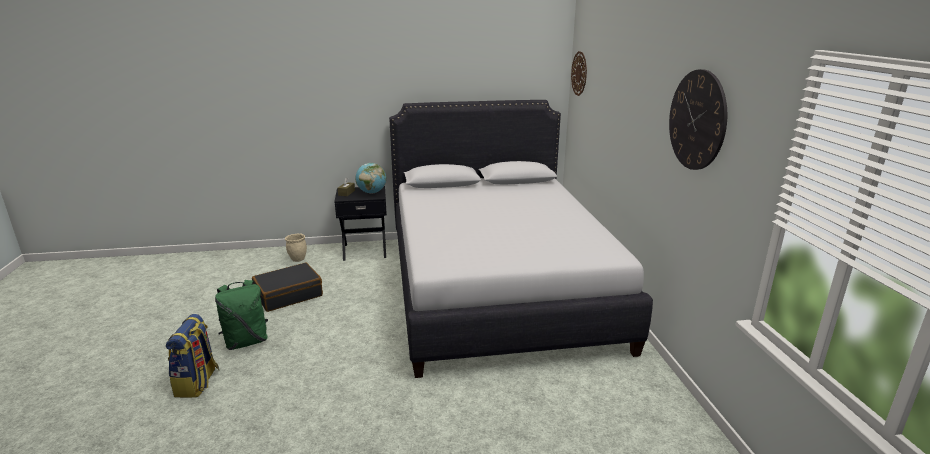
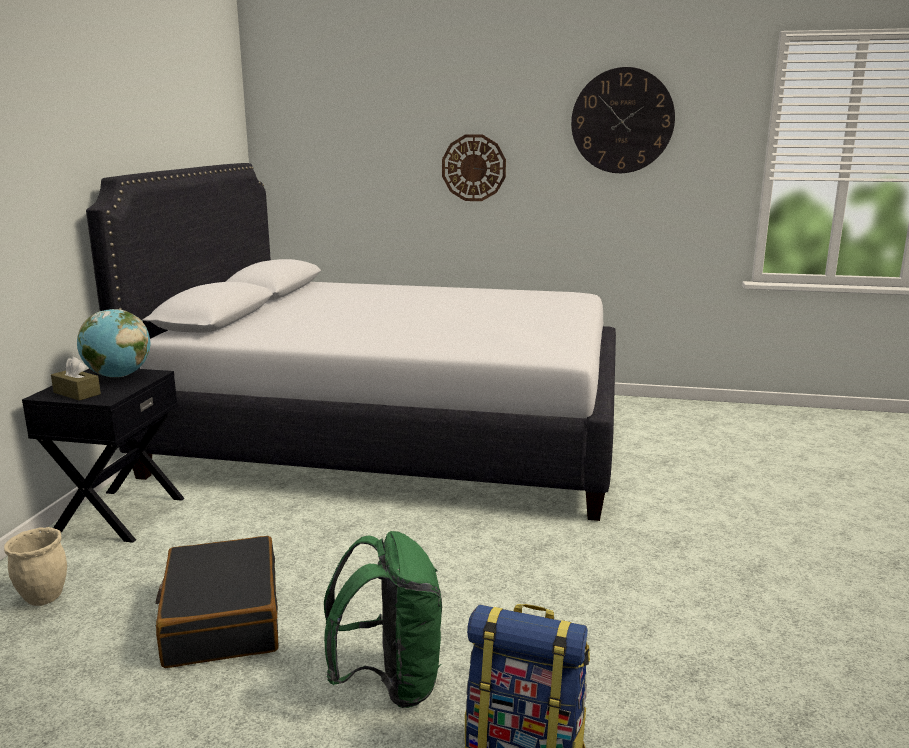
camera: 70 degrees left, 5 degrees down
(579, 73) = (288, 116): wall clock -> wall clock (473, 168)

